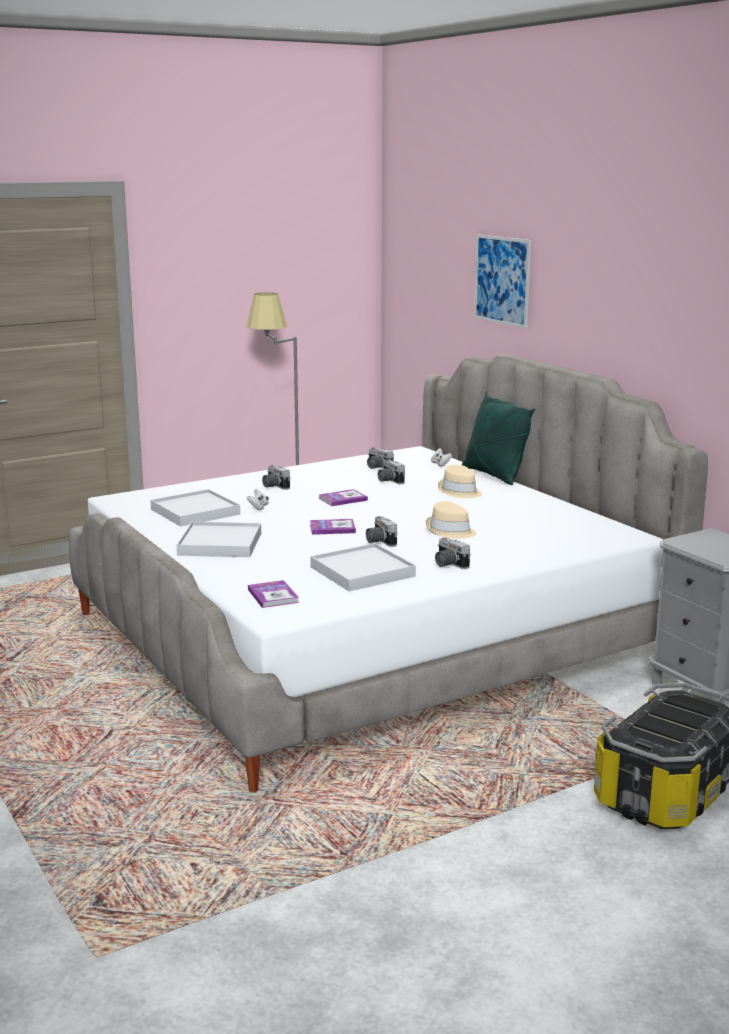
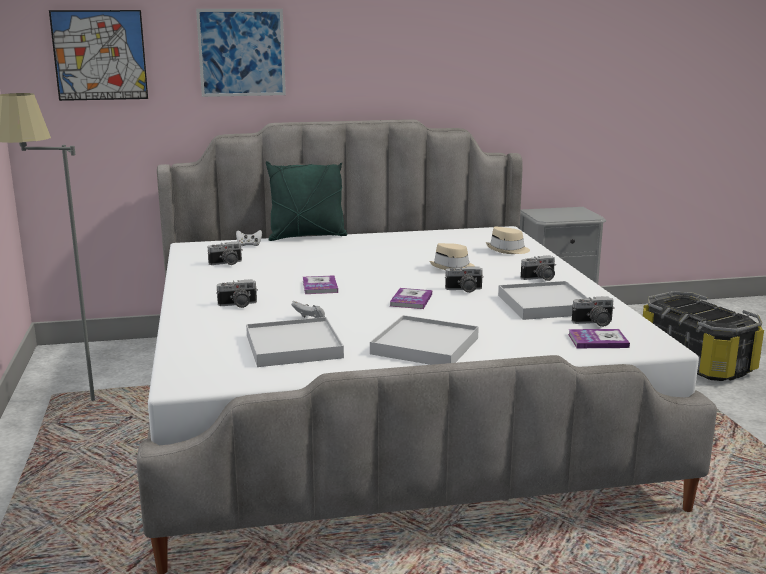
camera: 70 degrees left, 0 degrees up
(388, 481) = (278, 265): camera -> camera (594, 323)
(425, 269) = (99, 55): none -> picture
(460, 492) = (343, 251): beige hat -> beige hat (508, 250)

